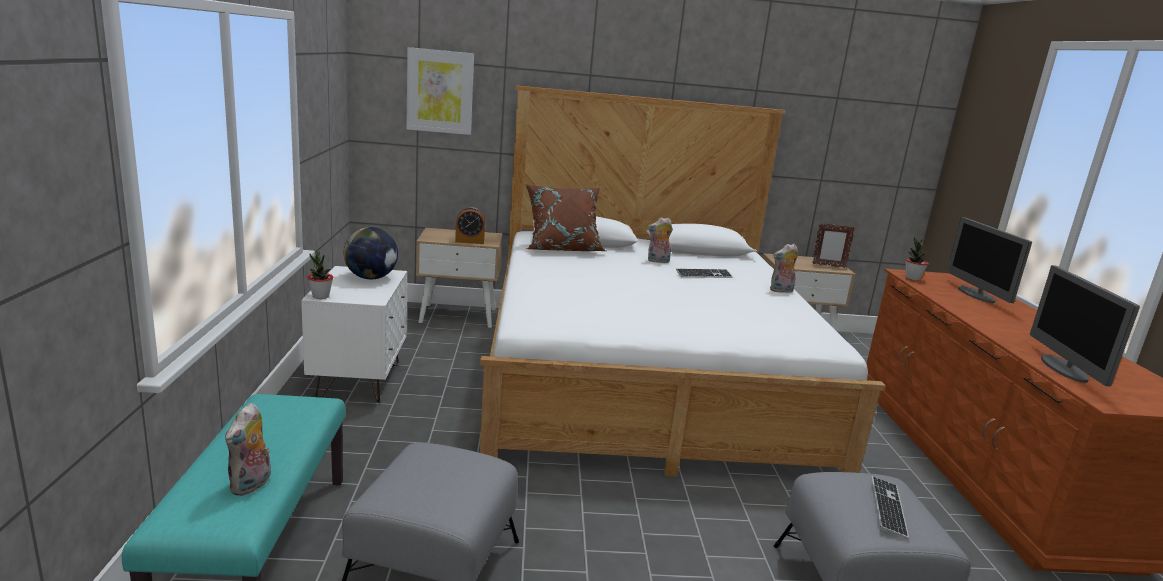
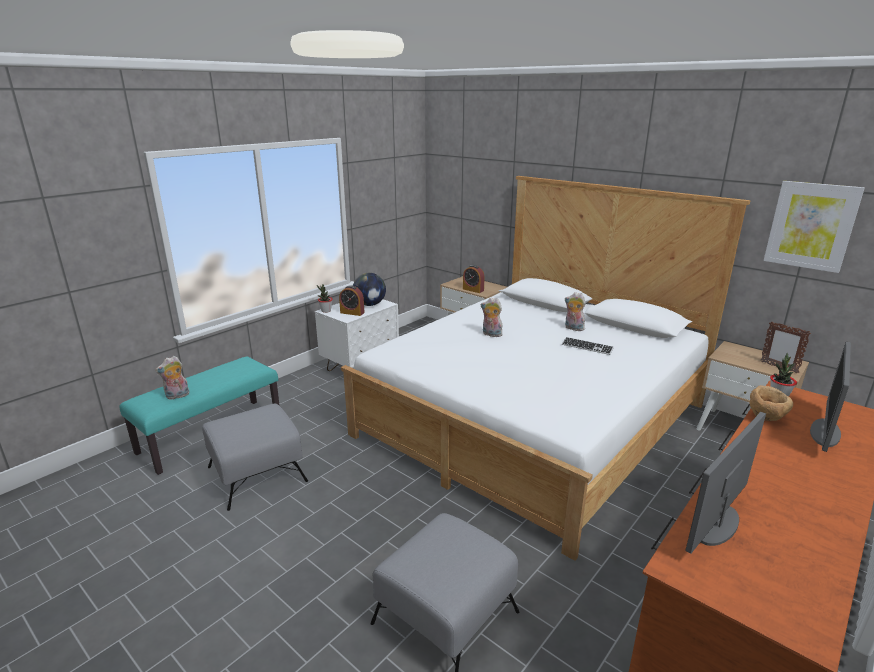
camera: 45 degrees right, 5 degrees up
(366, 291) = (352, 312): none -> alarm clock
(440, 91) = (473, 180): picture -> picture (811, 226)
(562, 248) = (514, 305): brown pillow -> none
(781, 291) = (636, 376): plush toy -> plush toy (491, 334)
(888, 508) = (446, 559): keyboard -> none
(937, 294) = (766, 418): none -> brown bowl

